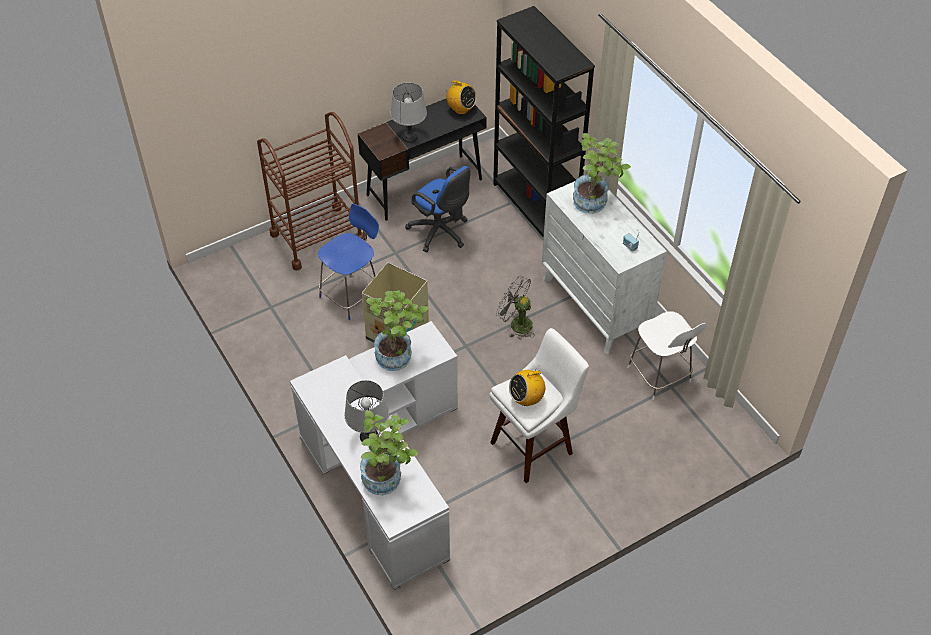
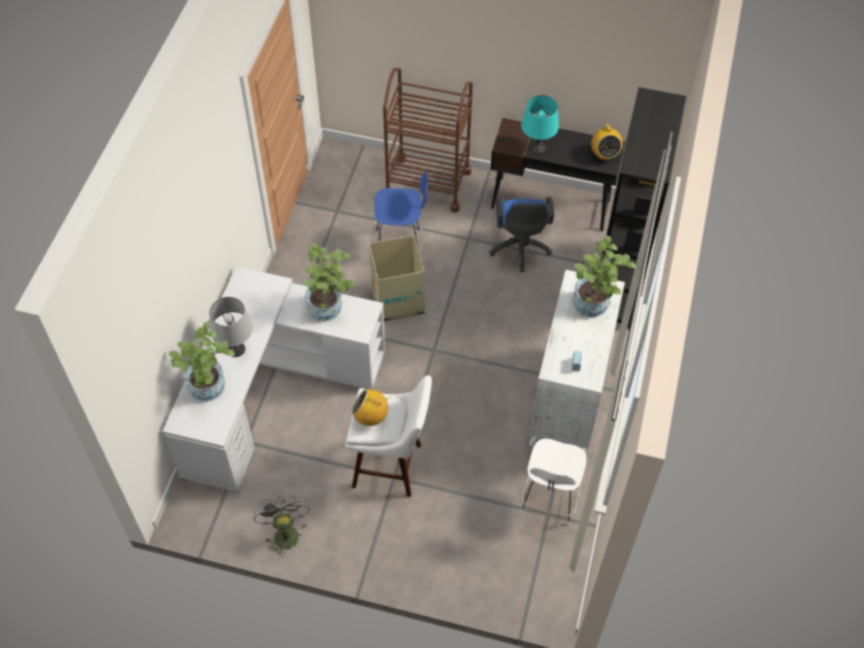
camera: 45 degrees right, 5 degrees up
(409, 137) = (536, 148): grey table lamp -> turquoise table lamp
(516, 323) = (490, 364): grey fan -> grey fan (284, 532)

